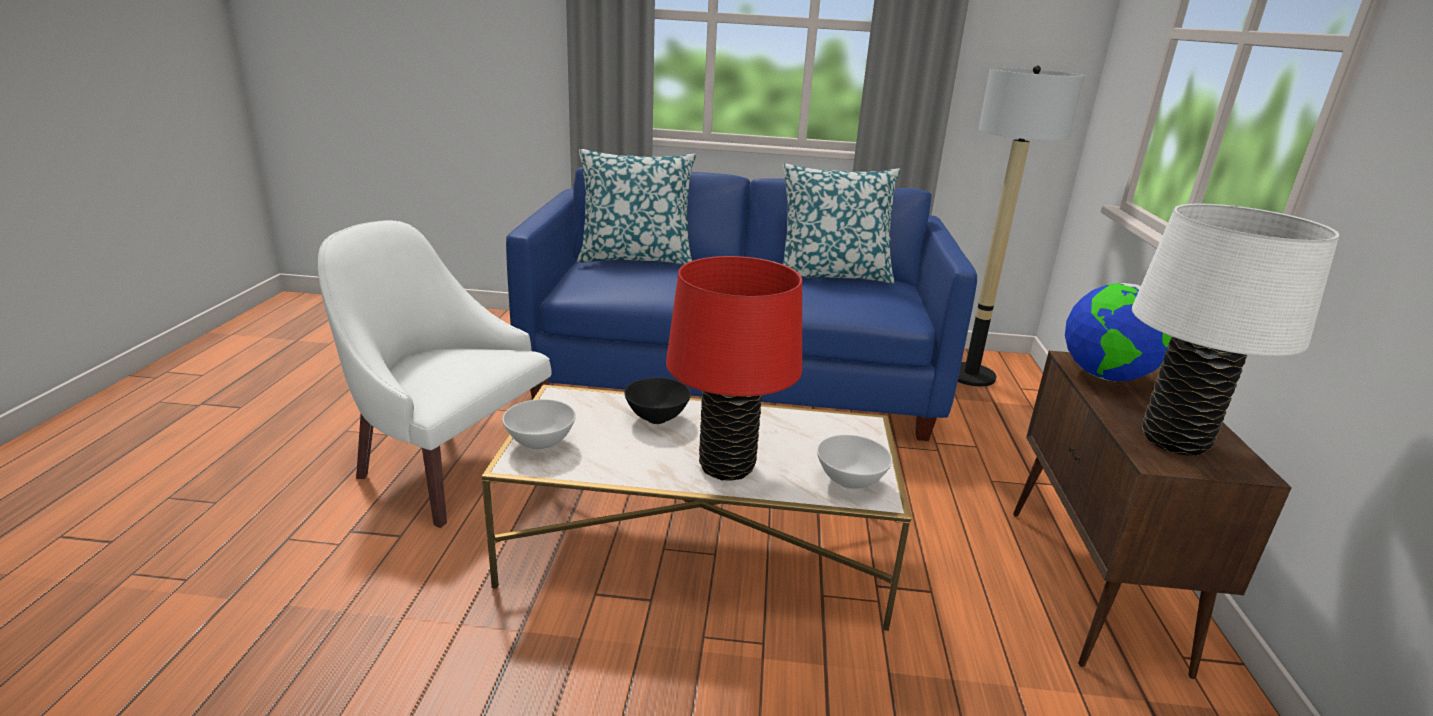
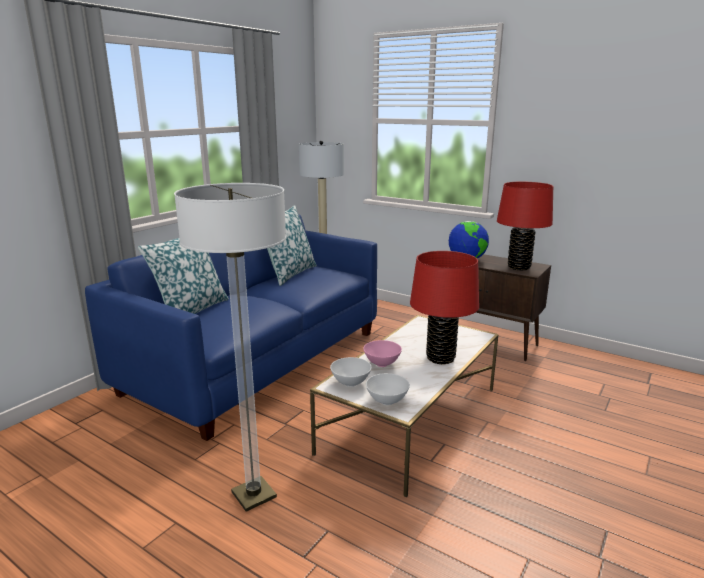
camera: 60 degrees left, 5 degrees down
(448, 465) = (254, 495): white armchair -> floor lamp
(657, 419) = (382, 364): black bowl -> pink bowl
(850, 482) = (468, 337): white bowl -> white bowl (350, 383)
(1174, 441) = (519, 267): white table lamp -> red table lamp

